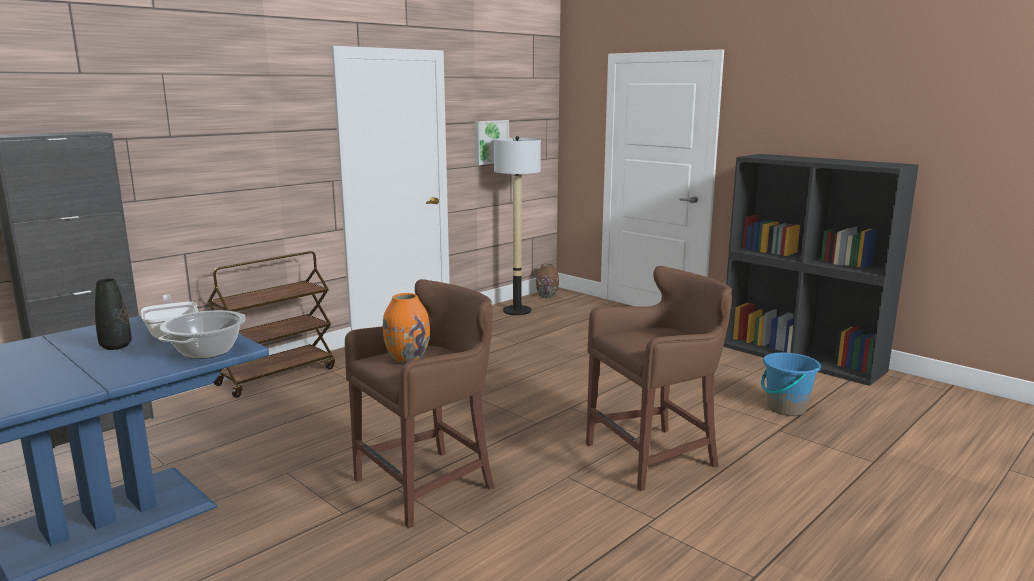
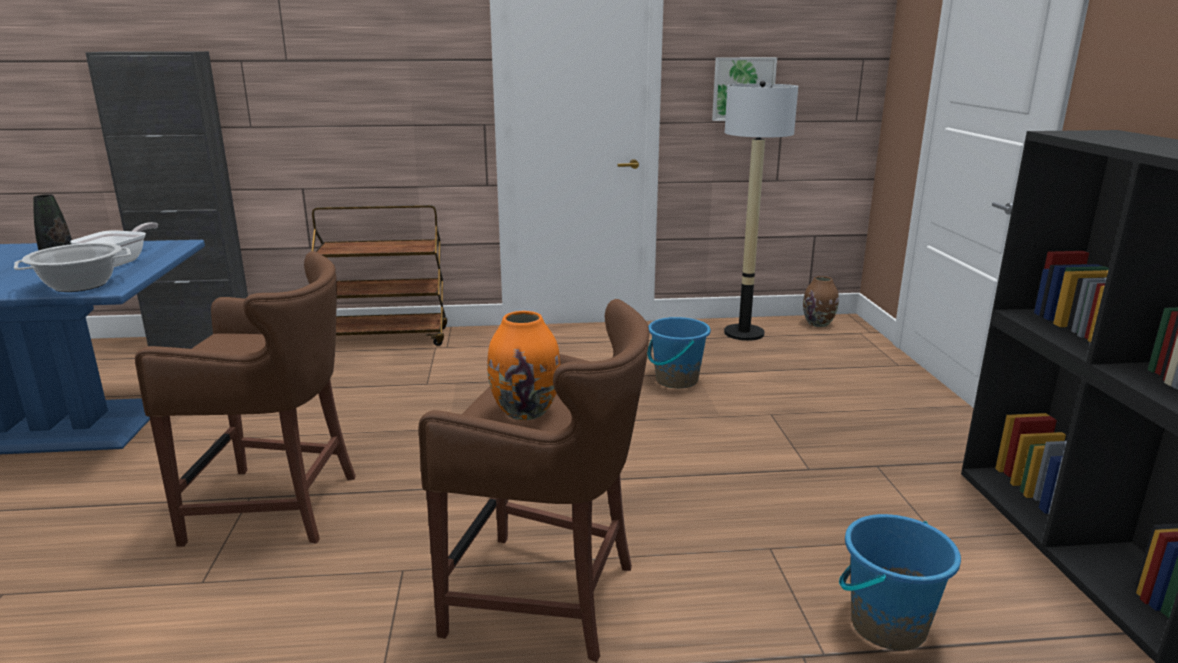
camera: 40 degrees right, 5 degrees up
(407, 358) = (237, 345): orange vase -> orange vase (525, 411)
(527, 345) = (676, 380): none -> blue bucket

